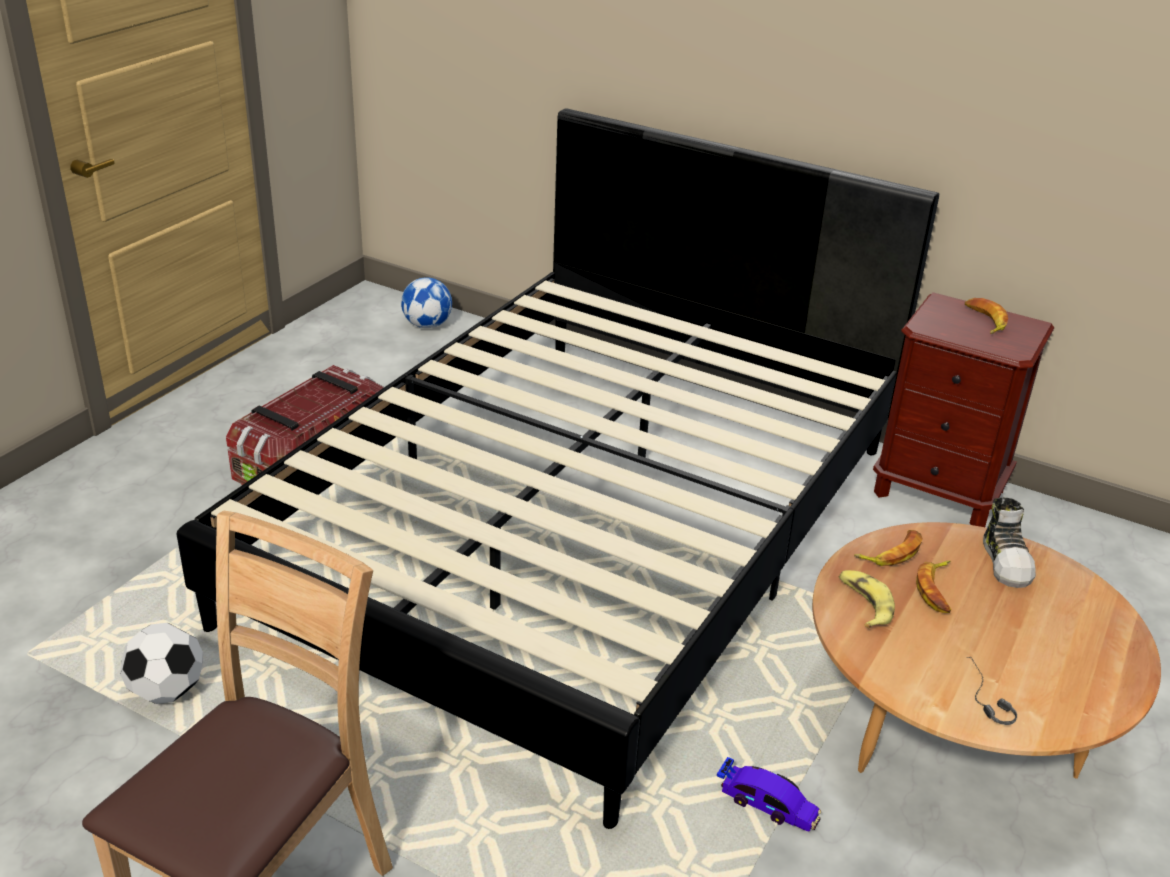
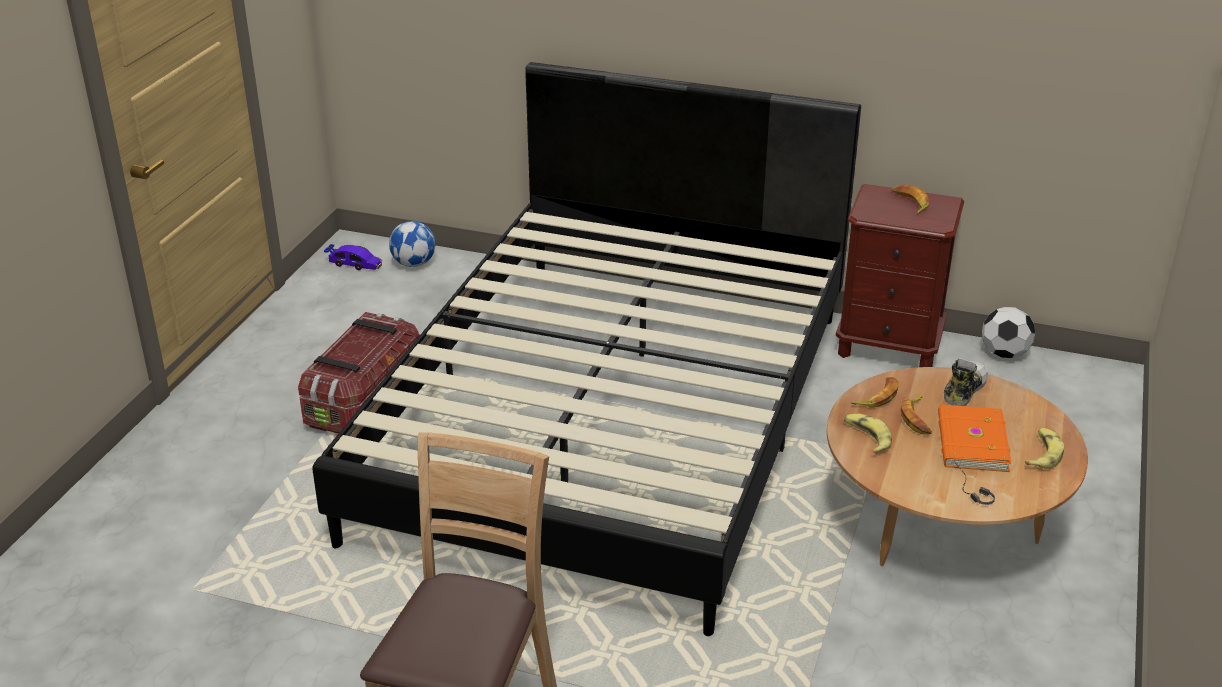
camera: 10 degrees left, 0 degrees up
(167, 691) = (324, 598): football -> football (1004, 353)
(767, 804) = (820, 600): toy car -> toy car (354, 264)
(1001, 633) = (970, 442): none -> orange book
(1006, 561) = (963, 390): shoe -> shoe turned 135 degrees counterclockwise
(1097, 665) = (1043, 454): none -> banana

